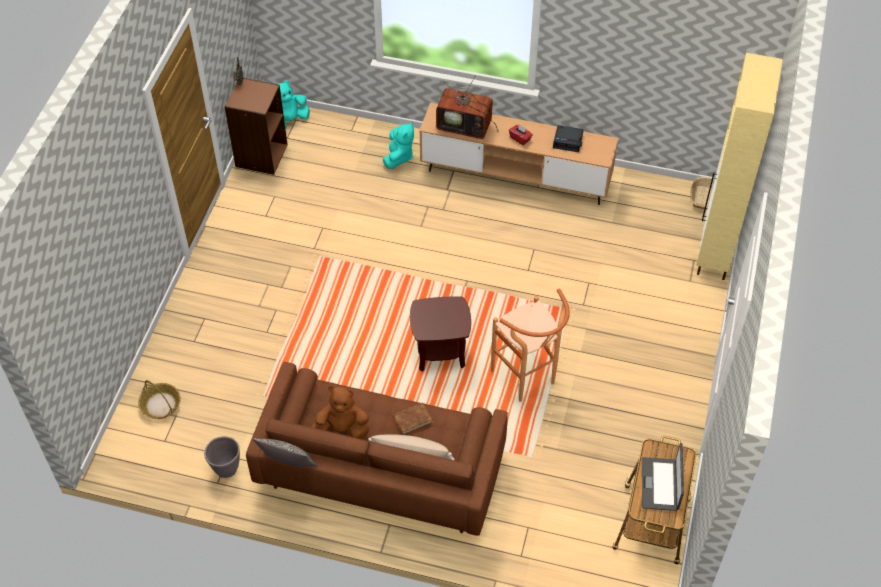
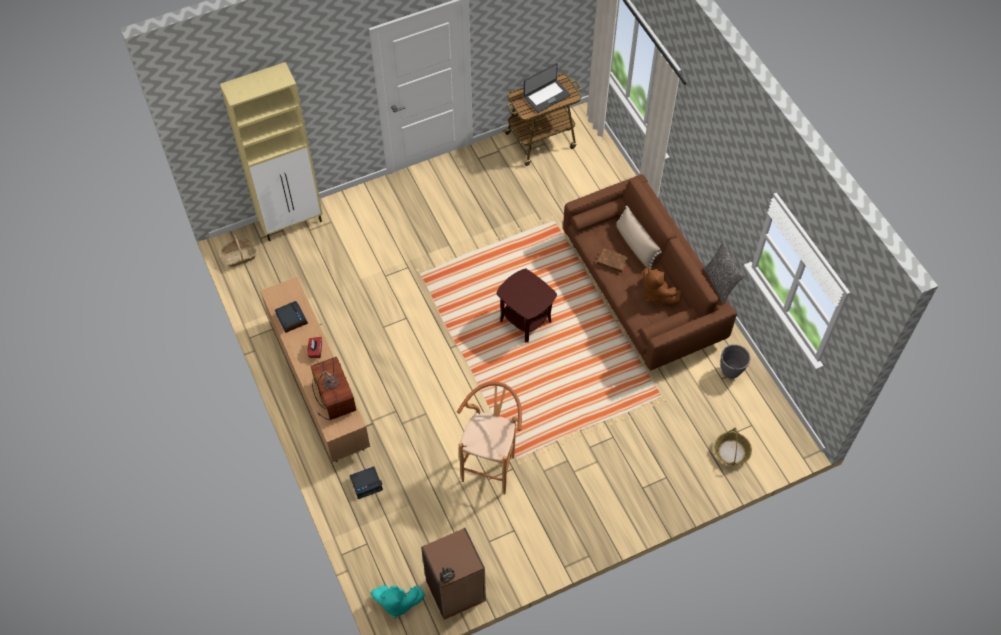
camera: 130 degrees left, 5 degrees up
(398, 157) = (366, 483): turquoise plush toy -> alarm clock
(527, 380) = (500, 258): brown stool -> brown stool (491, 464)

